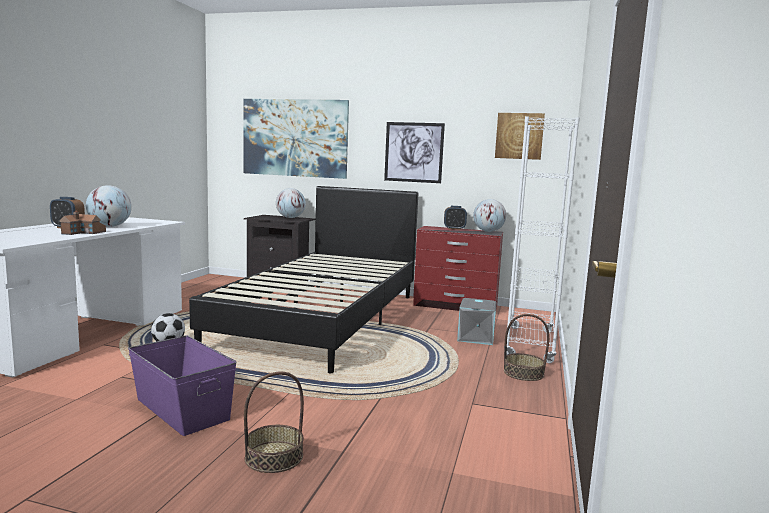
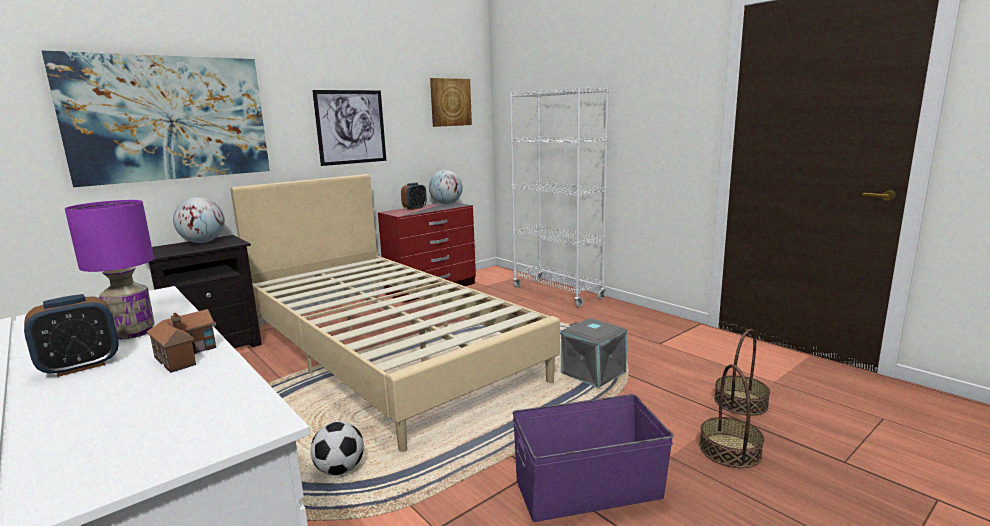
camera: 55 degrees left, 5 degrees up
(110, 226) = (133, 333): globe -> purple table lamp
(323, 319) = (384, 351): black bed -> beige bed
(476, 337) = (523, 304): grey storage box -> grey storage box (594, 373)
(523, 373) = (614, 311): basket -> basket (740, 402)

